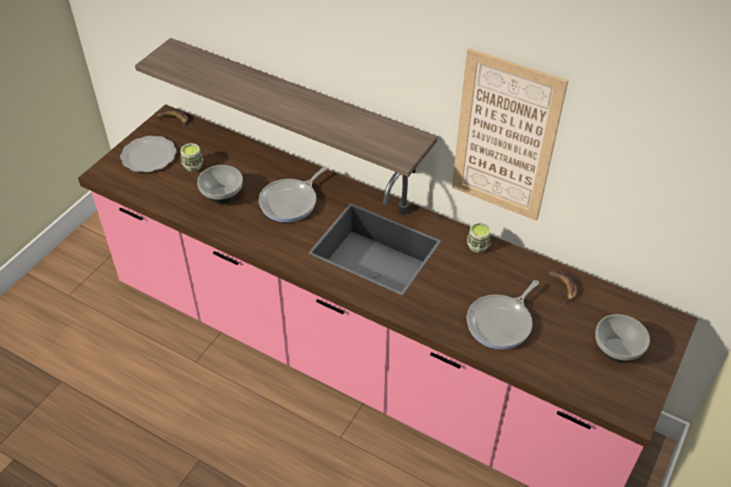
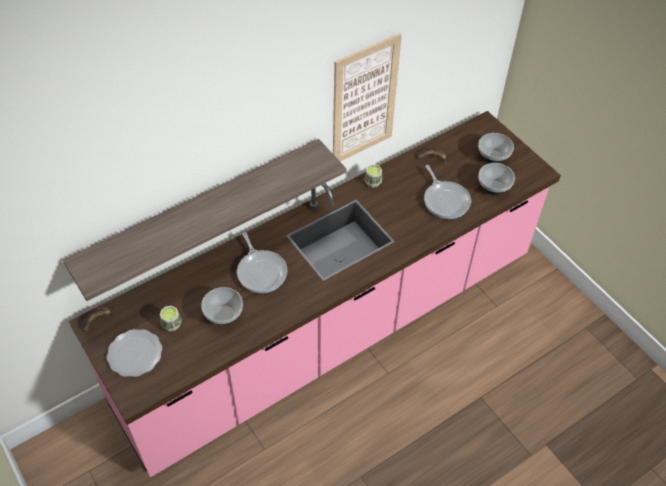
camera: 65 degrees left, 5 degrees up
(562, 366) = (493, 187): none -> bowl

